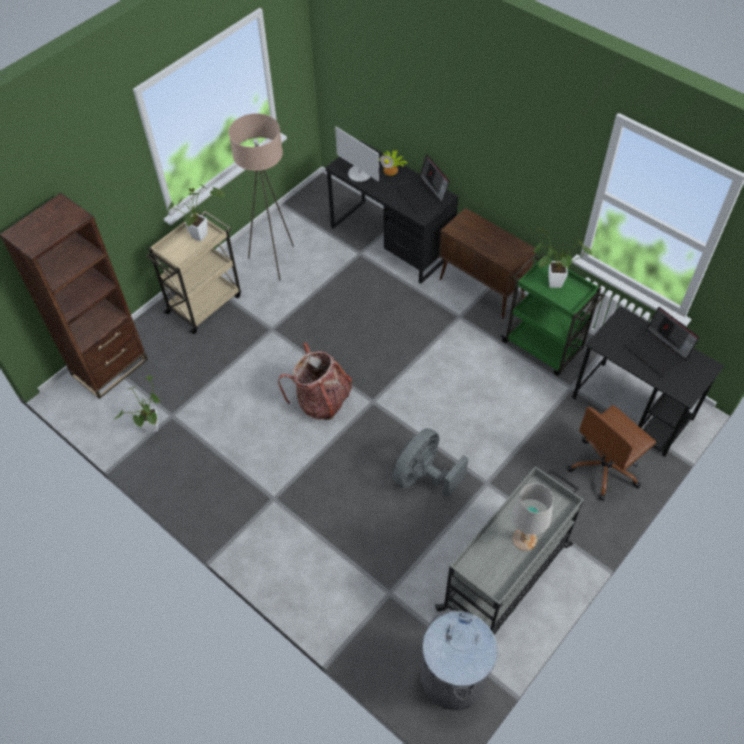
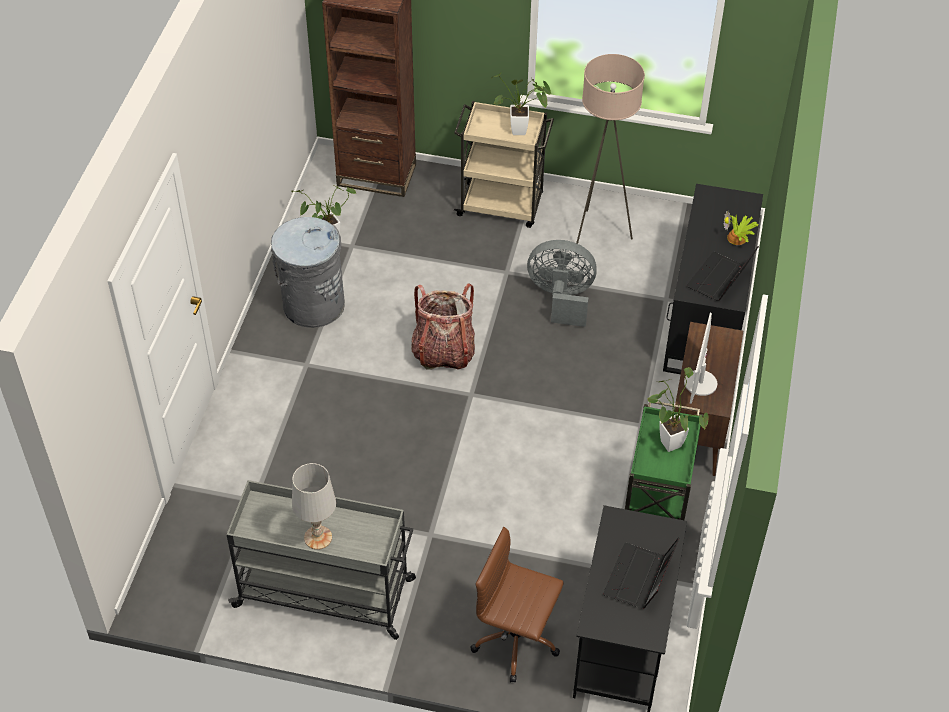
camera: 60 degrees right, 5 degrees down
(359, 174) = (709, 215): monitor -> monitor (700, 383)
(424, 476) = (405, 475): grey fan -> grey fan (561, 298)
(452, 677) = (191, 587): grey trash can -> grey trash can (313, 304)

